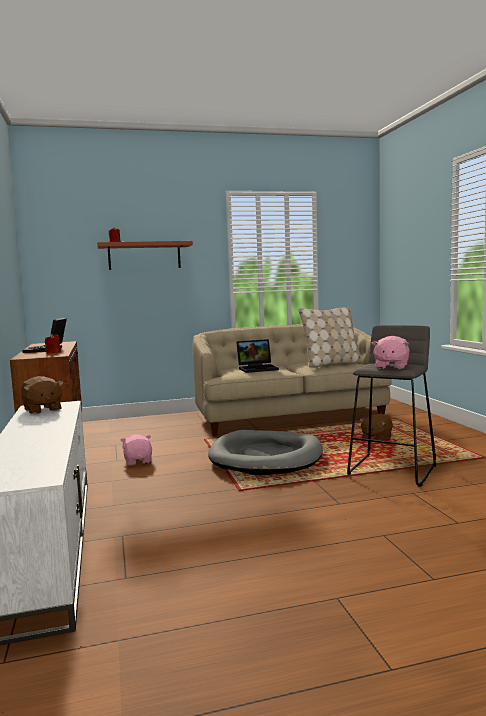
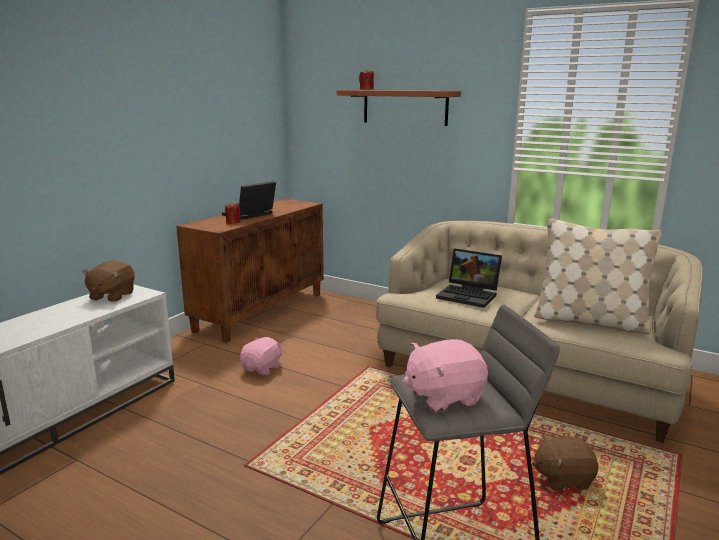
camera: 45 degrees right, 10 degrees up
(266, 457) = (366, 430): grey dog bed -> none

